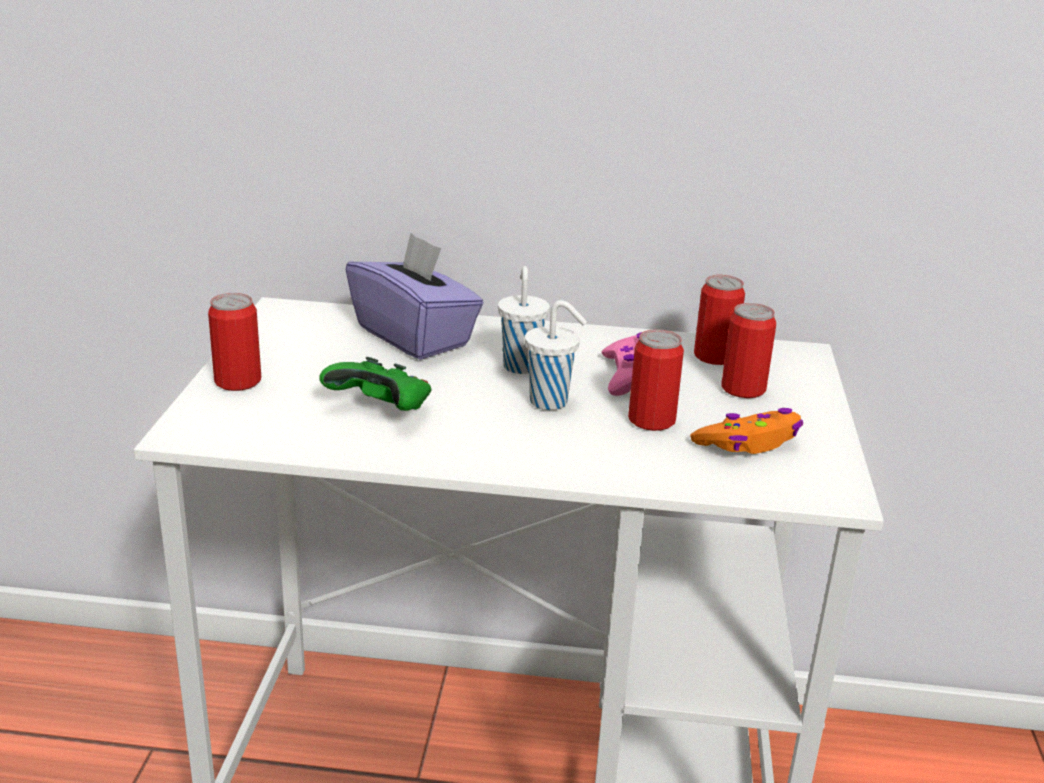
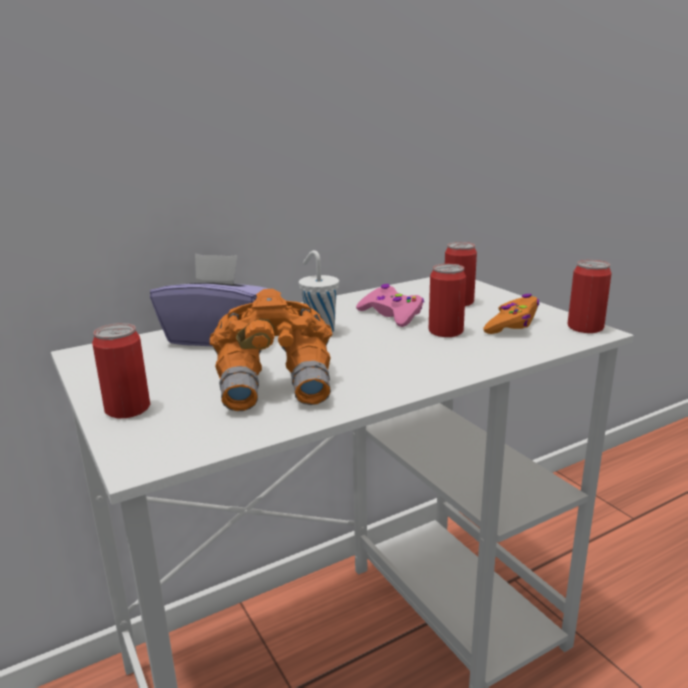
camera: 35 degrees left, 5 degrees down
(382, 410) = (276, 385): green game controller -> orange binoculars
(551, 402) = (375, 342): white cup -> none
(714, 356) = (415, 293): can -> can (585, 327)

